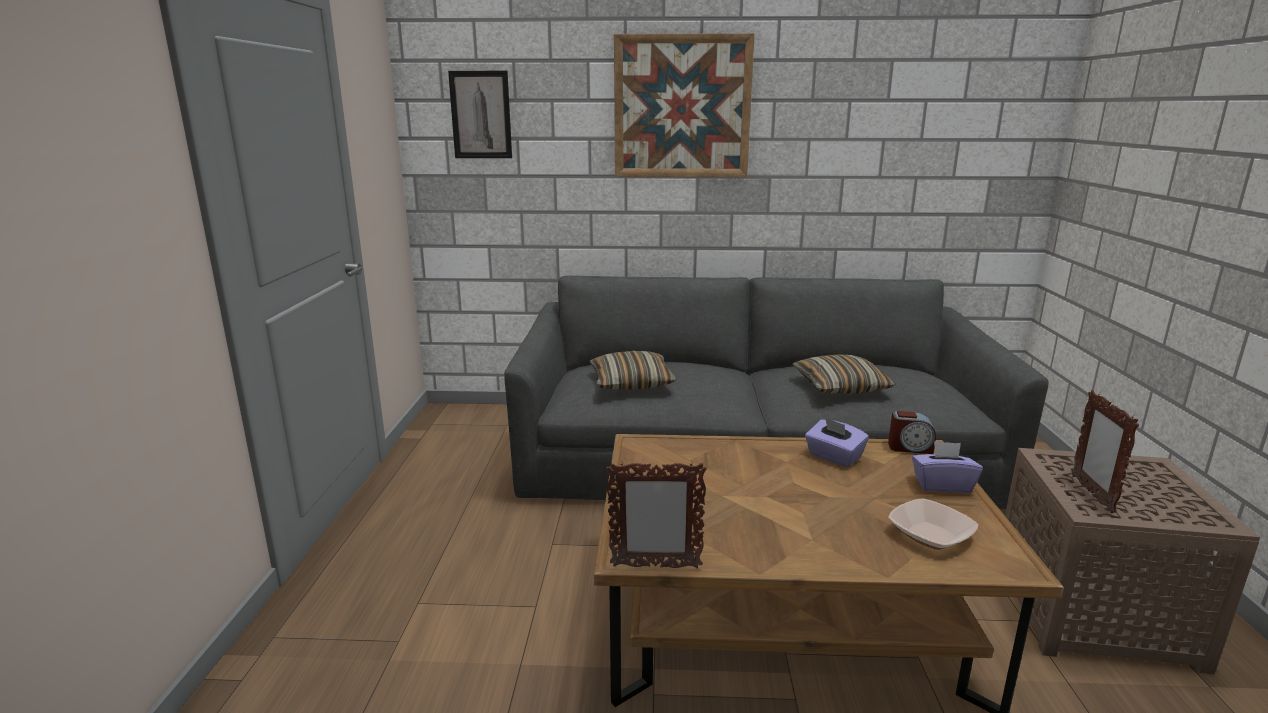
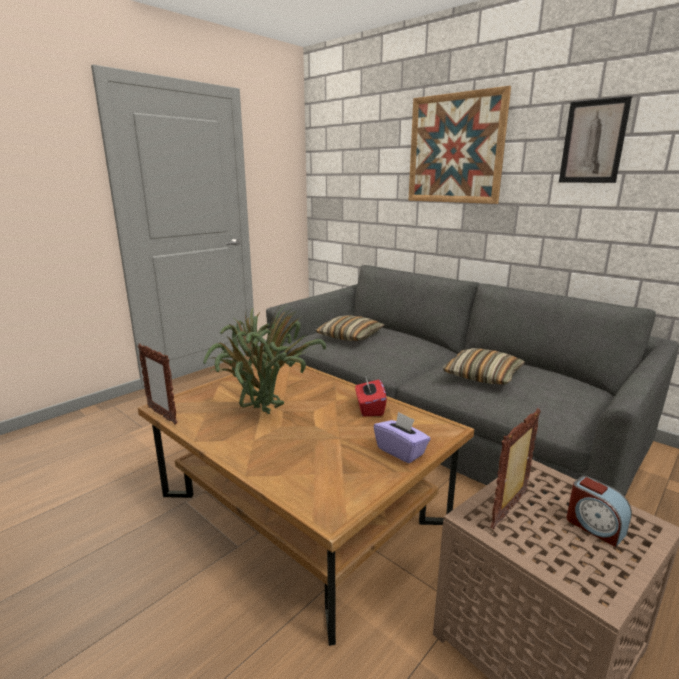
camera: 40 degrees right, 0 degrees up
(481, 115) = (342, 159): picture -> picture (593, 142)
(763, 511) = (263, 416): none -> potted plant
(833, 457) = (369, 408): purple tissue box -> red tissue box
(910, 447) = (434, 423): alarm clock -> alarm clock (594, 526)
(930, 535) = (321, 471): bowl -> none

